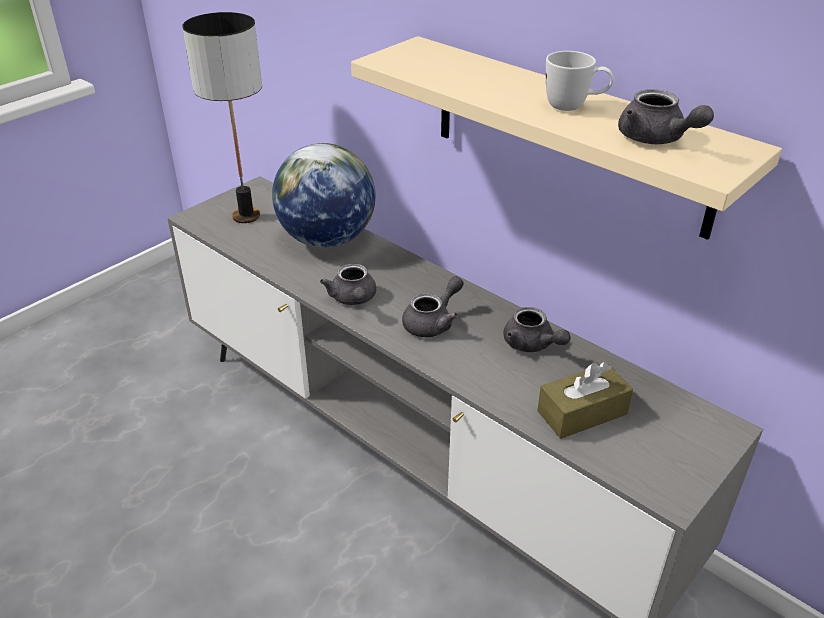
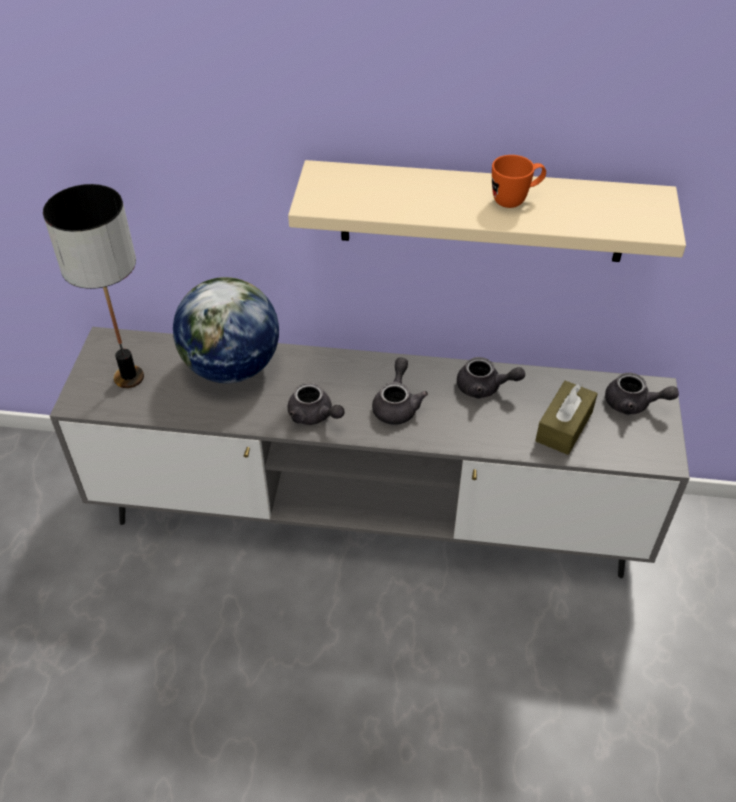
camera: 35 degrees left, 10 degrees up
(574, 107) = (515, 200): white mug -> orange mug
(656, 139) = (599, 212): grey teapot -> grey teapot (633, 404)

